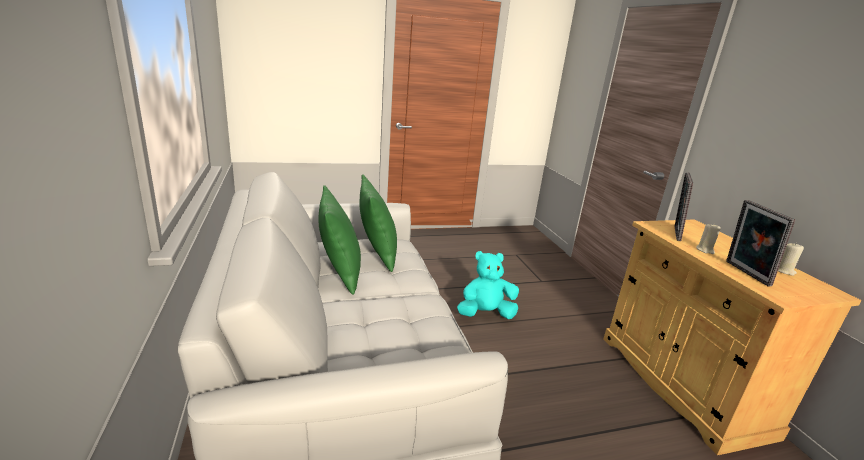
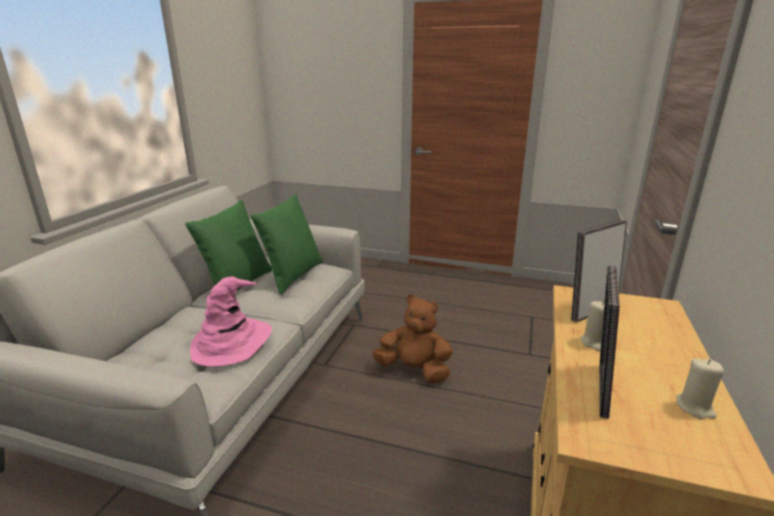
camera: 35 degrees right, 0 degrees up
(419, 321) = (231, 342): none -> pink hat
(485, 314) = (414, 370): turquoise plush toy -> brown plush toy

